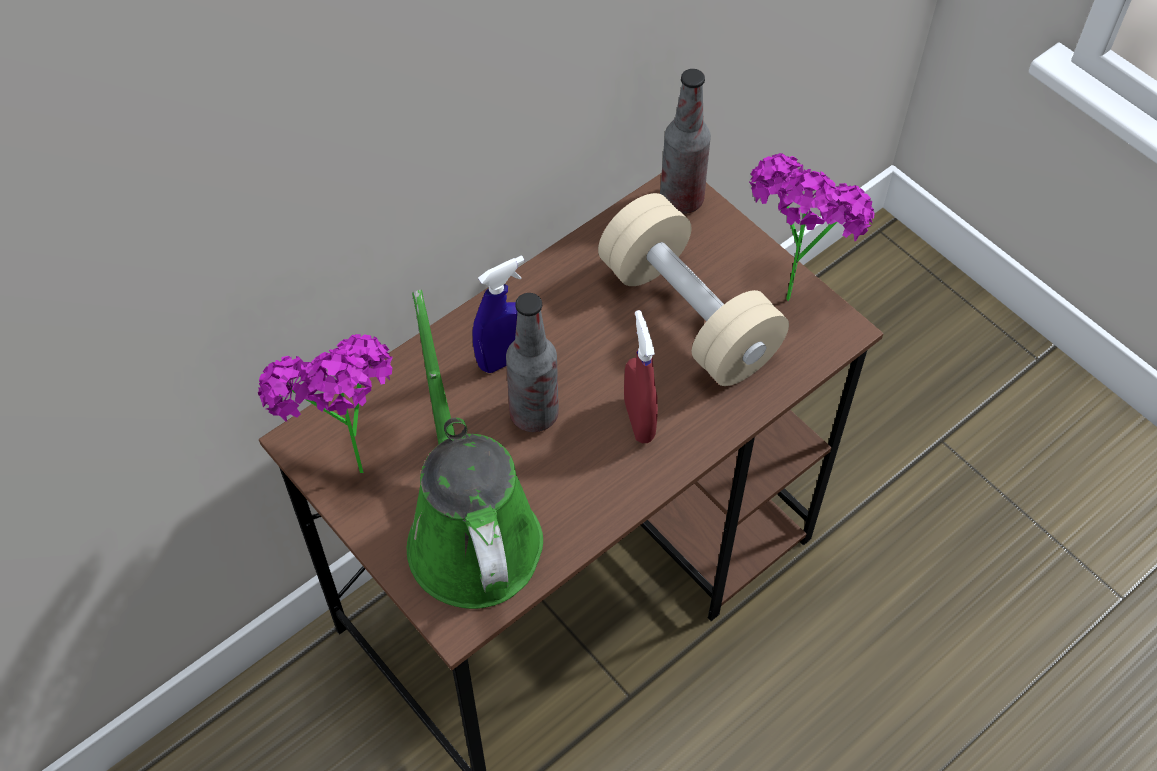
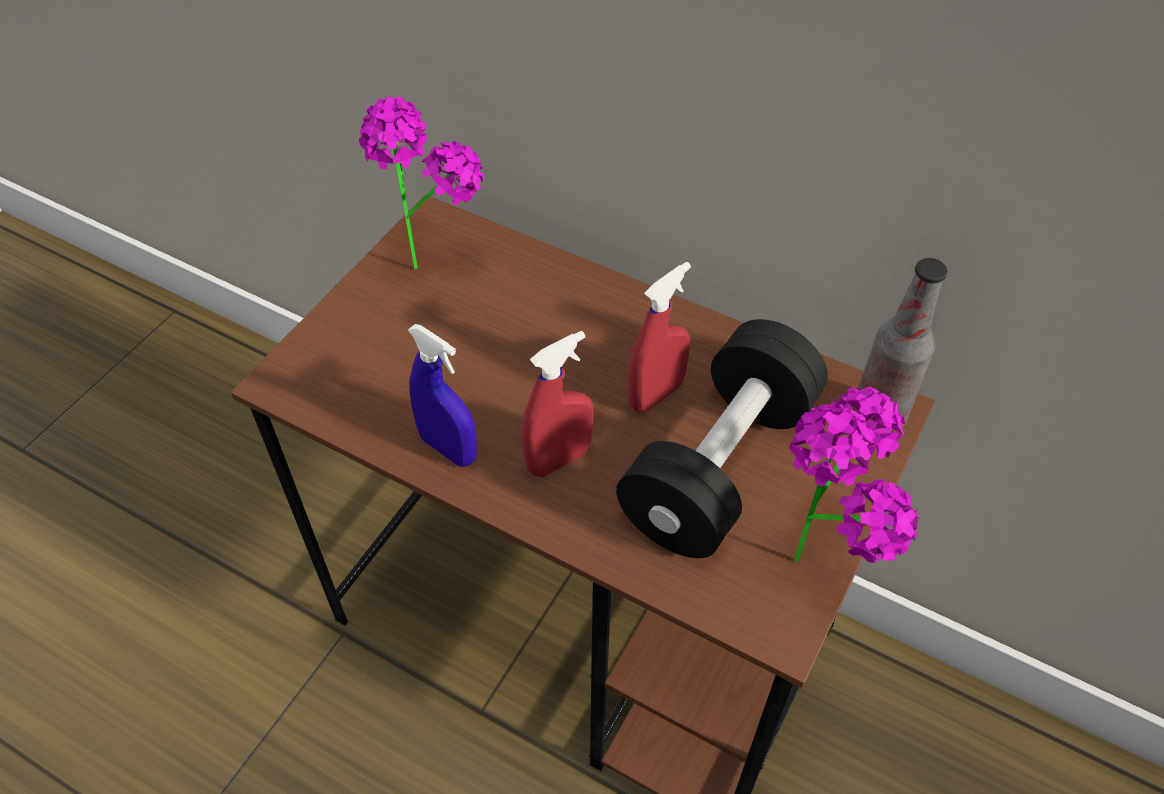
camera: 70 degrees right, 5 degrees down
(470, 531) = (377, 362): green watering can -> none
(506, 358) = (585, 329): blue spray bottle -> blue spray bottle (448, 448)
(534, 414) = (529, 370): bottle -> none
(600, 332) = (656, 395): none -> red spray bottle
(688, 315) = (719, 466): beige dumbbell -> black dumbbell

